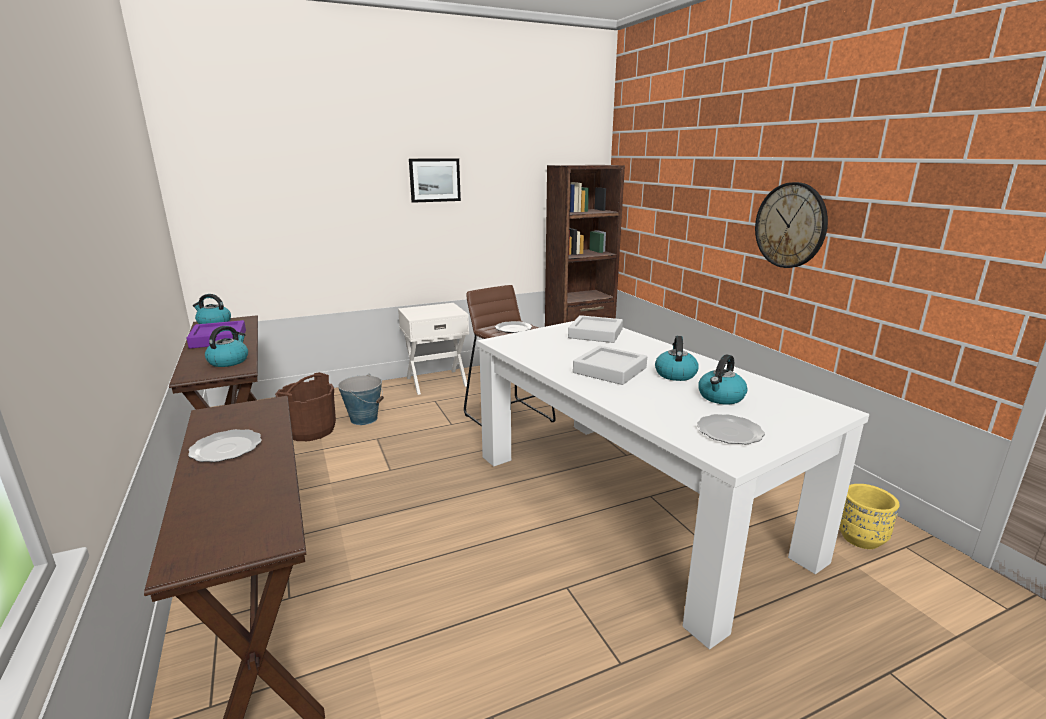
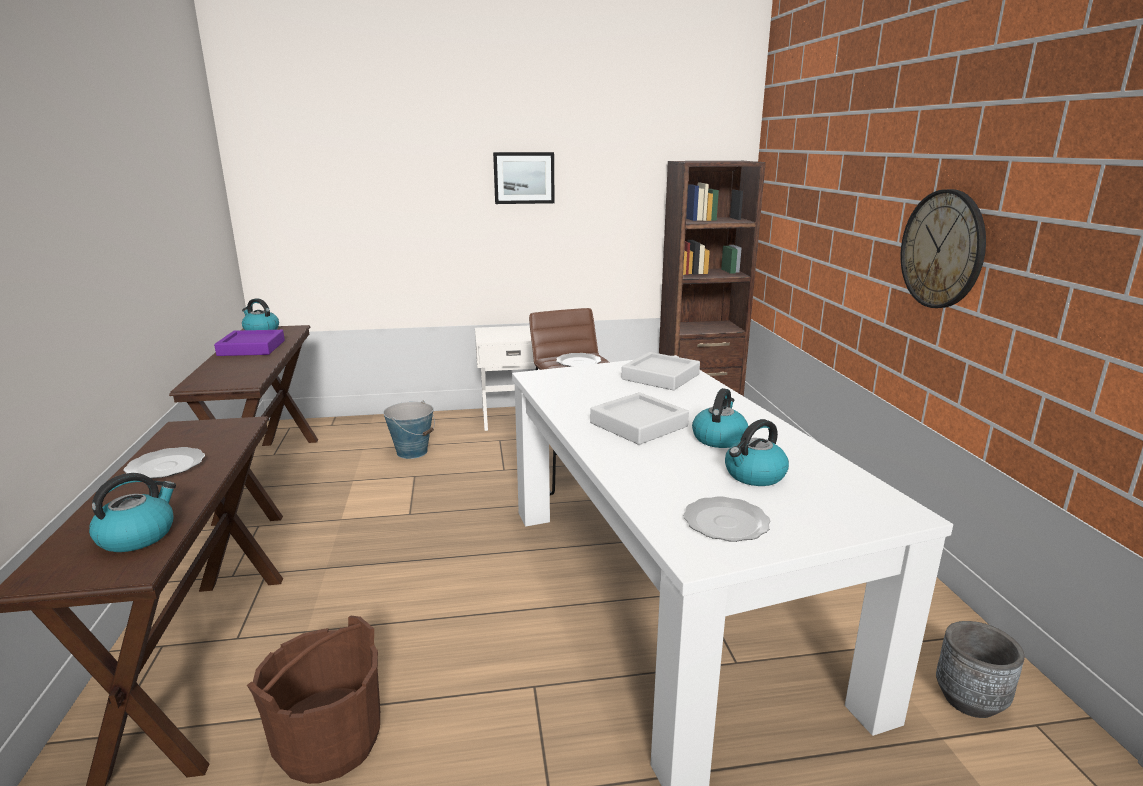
camera: 15 degrees right, 0 degrees up
(229, 361) = (242, 373): kettle -> kettle (138, 536)
(310, 430) = (351, 458): brown bucket -> brown bucket (328, 742)
(860, 538) = (969, 699): yellow planter -> grey planter

